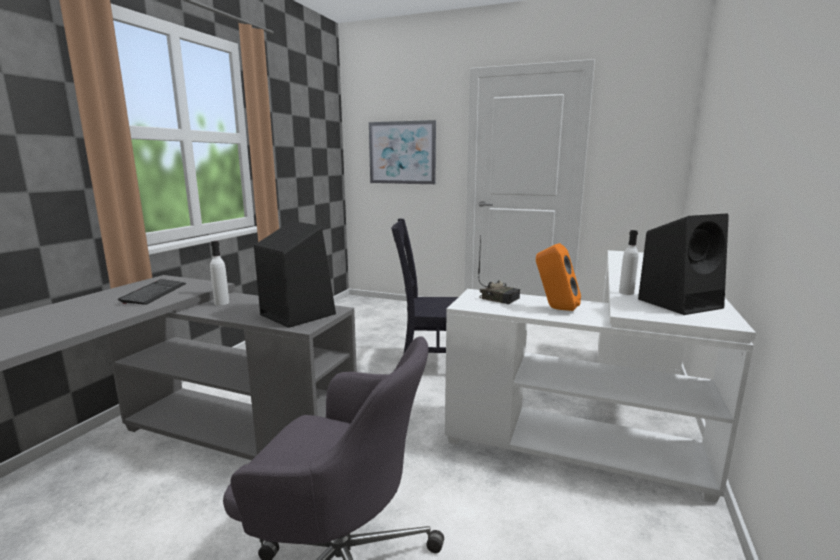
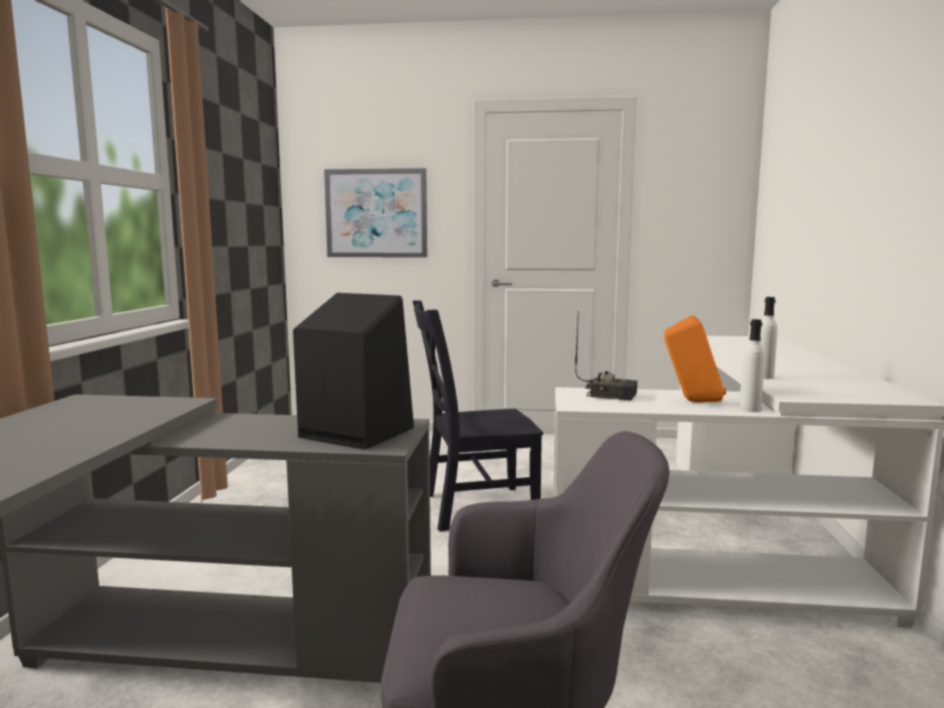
camera: 15 degrees left, 5 degrees down
(154, 293) = (96, 419): keyboard -> none
(221, 303) = (214, 427): white bottle -> white bottle (750, 409)
(680, 303) = (835, 384): black speaker -> none

